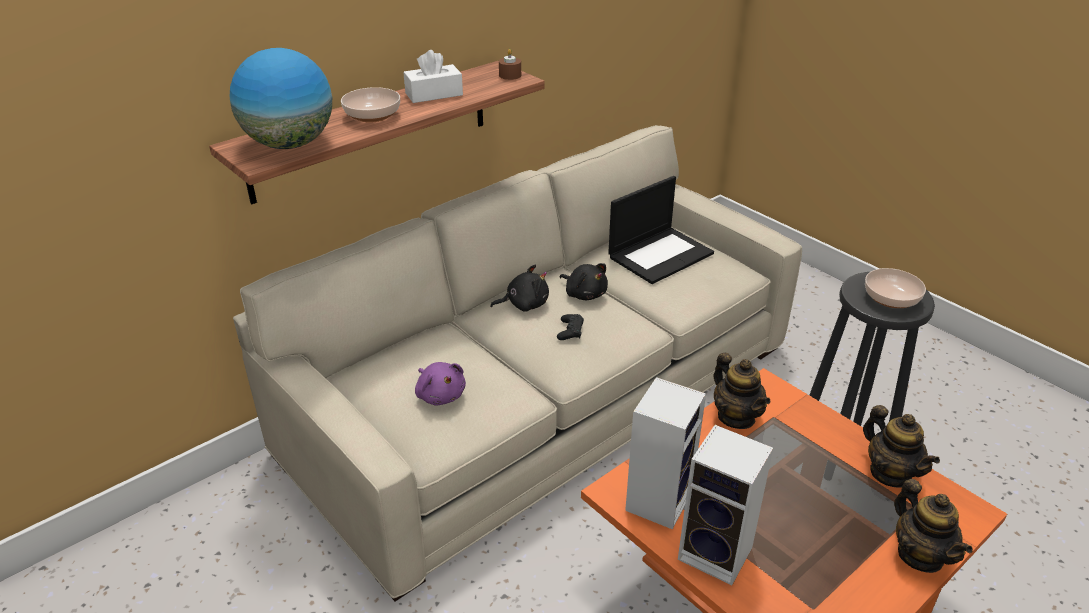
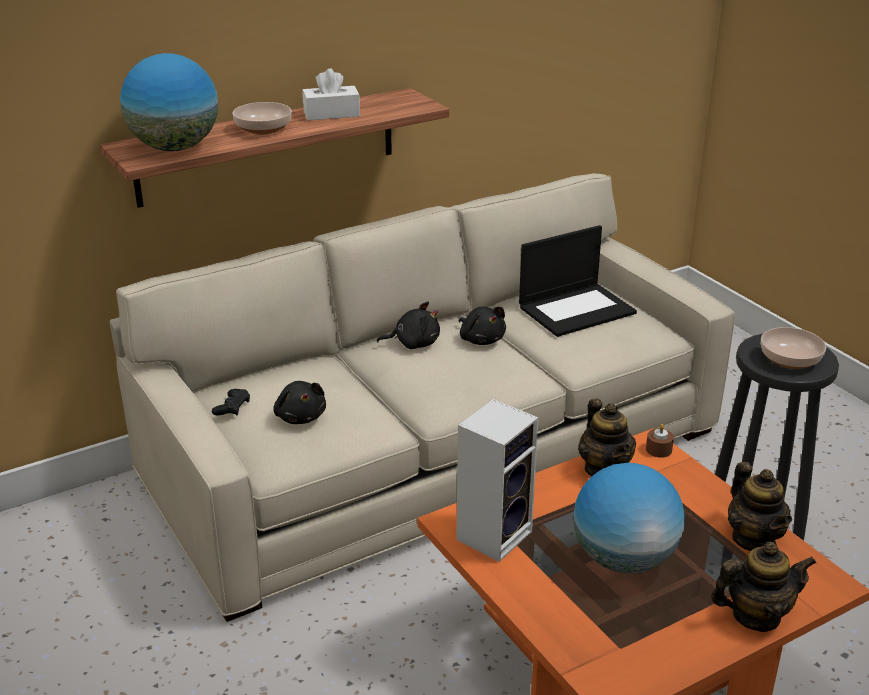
camera: 10 degrees right, 5 degrees down
(440, 395) = (300, 416): purple plush toy -> black plush toy
(510, 75) = (416, 101): brown candle -> brown candle (659, 449)
(570, 331) = (453, 372): black game controller -> black game controller (232, 407)
(718, 554) = (539, 588): speaker -> none
(784, 510) = (624, 559): none -> globe
(920, 555) = (756, 616): teapot -> teapot turned 90 degrees counterclockwise

